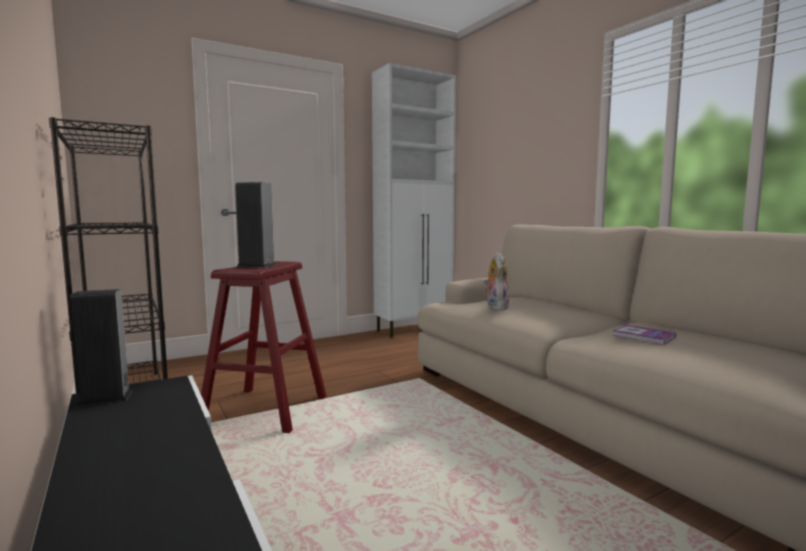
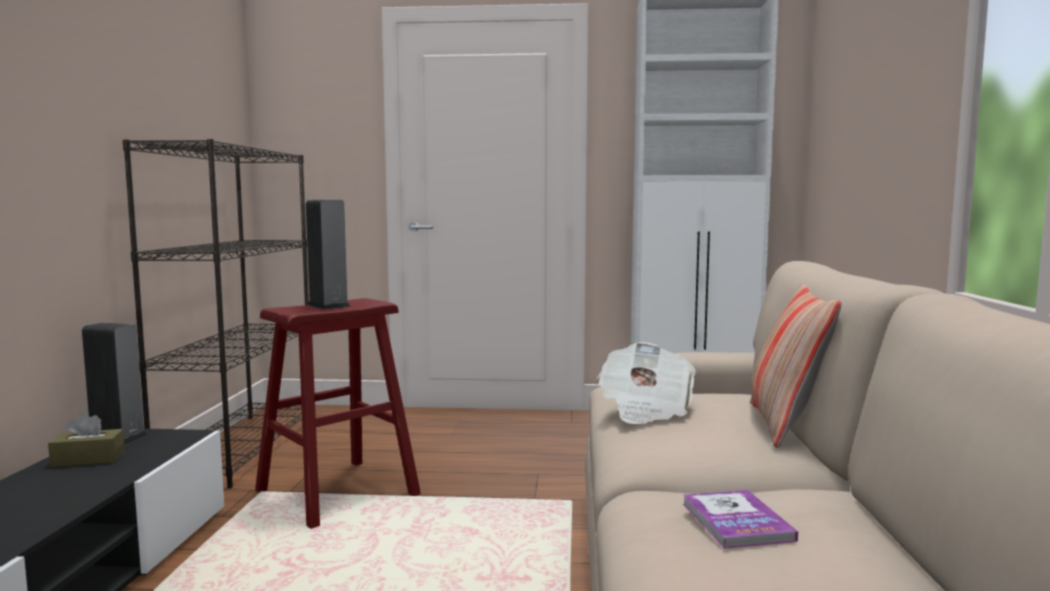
camera: 35 degrees right, 0 degrees up
(117, 415) = (88, 459): none -> brown tissue box
(495, 307) = (645, 409): plush toy -> newspaper
(563, 304) = (785, 425): none -> pillow

